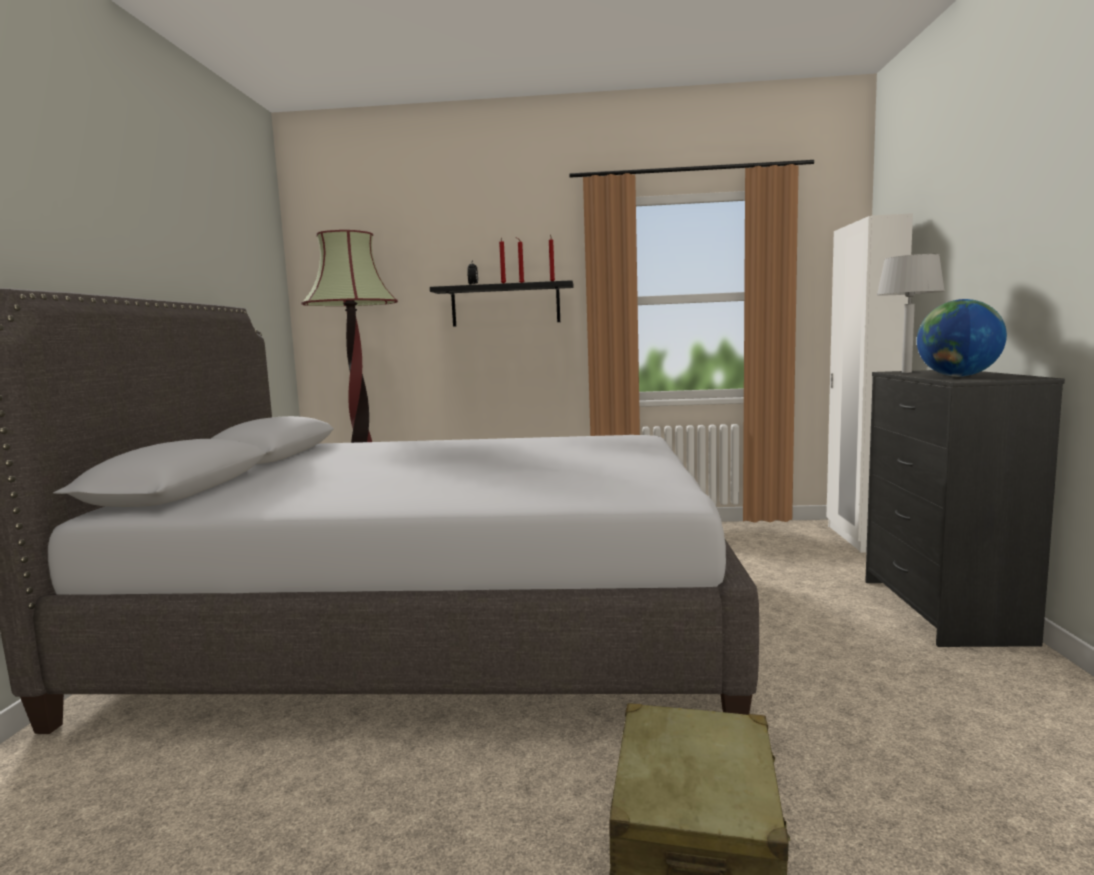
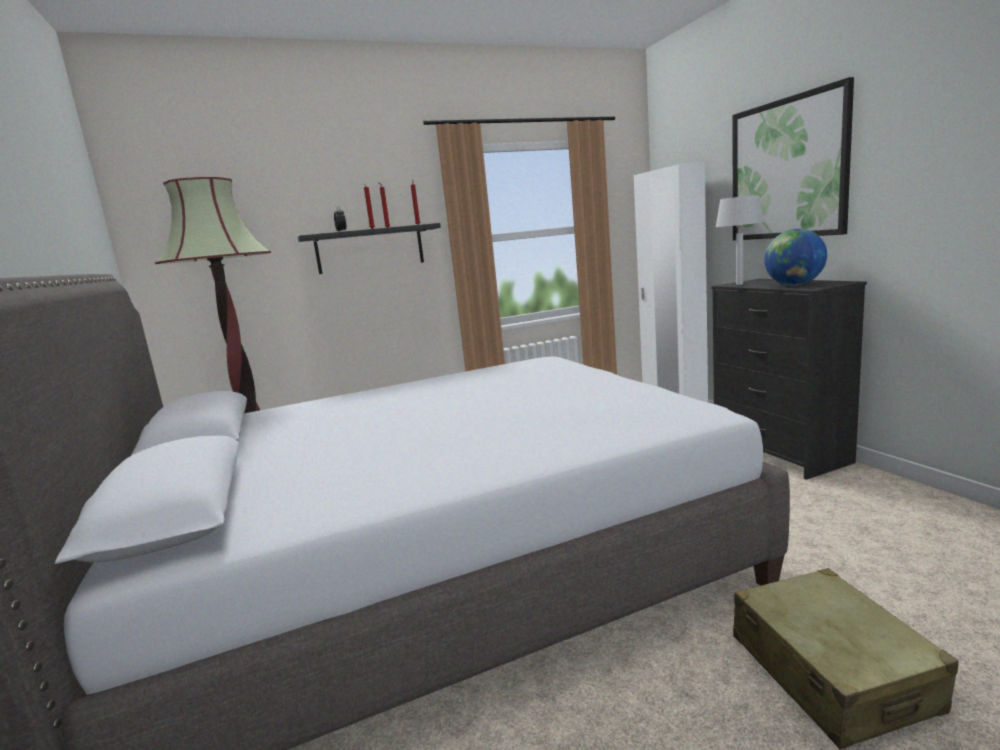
camera: 25 degrees left, 5 degrees up
(994, 220) = (787, 169): none -> picture

